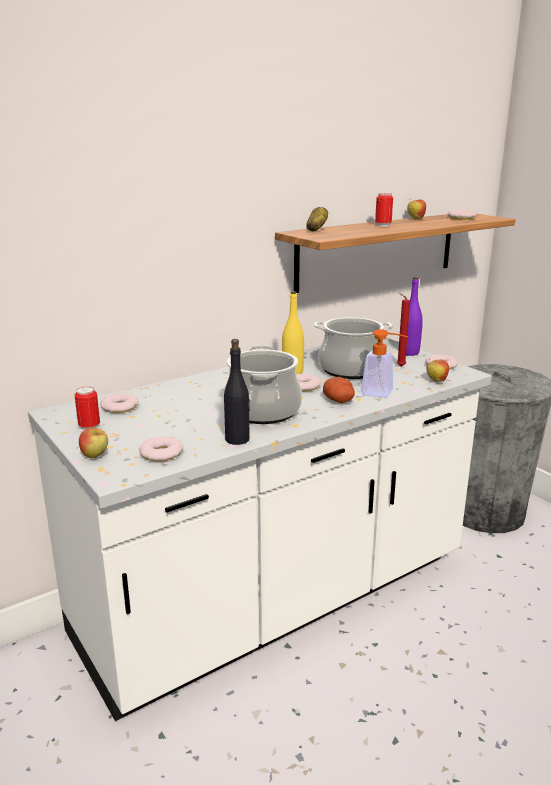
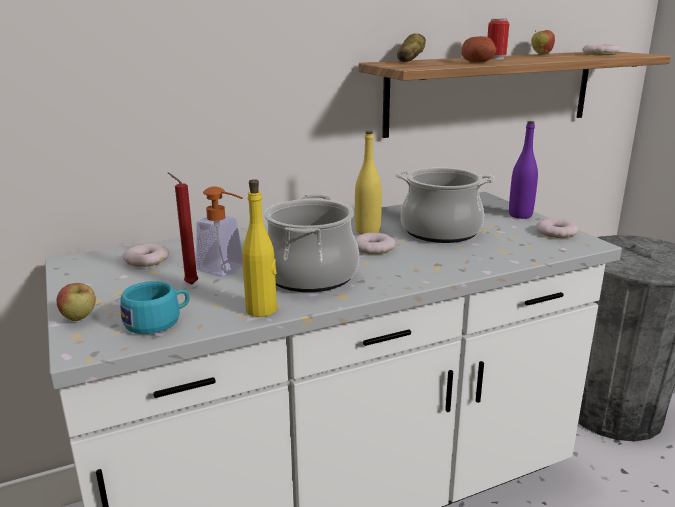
camera: 10 degrees right, 0 degrees up
(89, 427) = (98, 281): can -> none
(161, 453) = (159, 321): donut -> turquoise cup
(237, 439) = (262, 310): black bottle -> yellow bottle
(339, 401) = (411, 268): potato -> potato (479, 62)
(383, 393) = (471, 262): soap dispenser -> soap dispenser (227, 270)
(399, 366) = (502, 230): red candle -> red candle (189, 284)
(436, 381) = (545, 251): apple -> none

